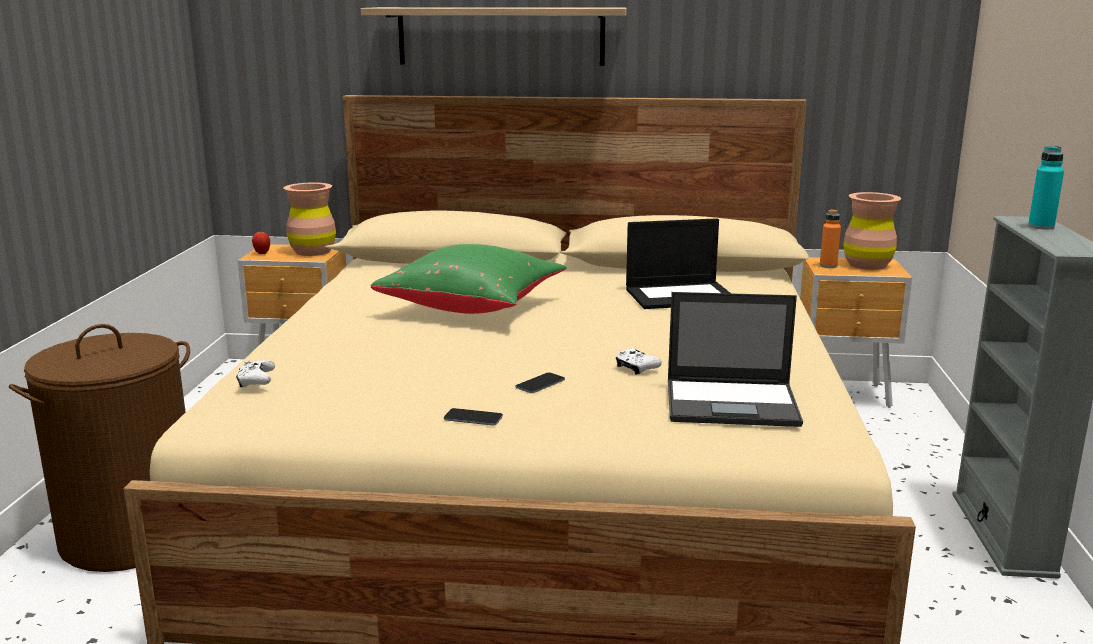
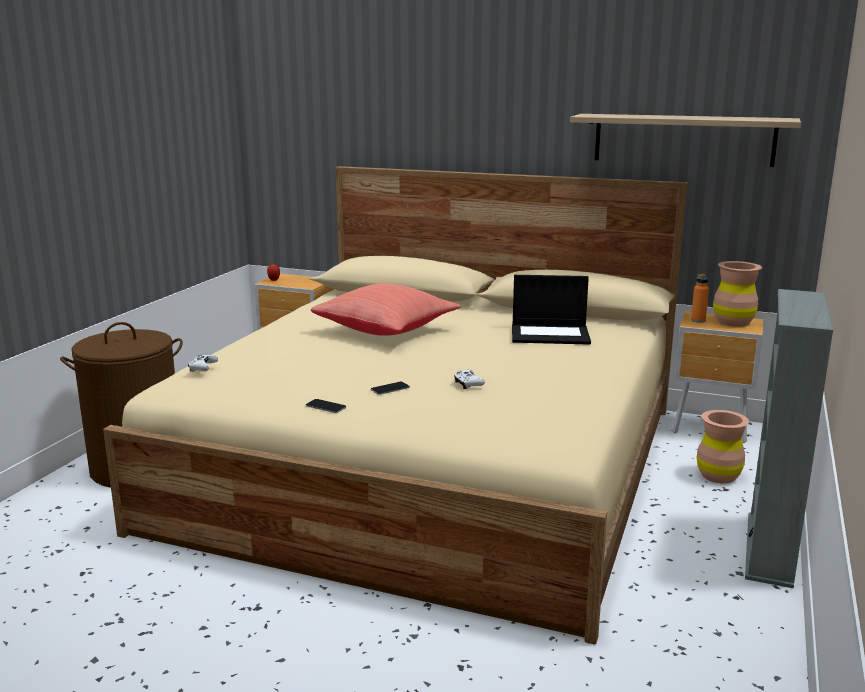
camera: 15 degrees right, 0 degrees up
(313, 251) = (309, 281): brown vase -> brown vase (718, 476)
(473, 306) = (387, 330): green pillow -> red pillow
(501, 36) = (451, 125): shelf -> shelf (683, 139)
(733, 403) = (514, 416): laptop -> none
(1041, 227) = (802, 300): turquoise bottle -> none

